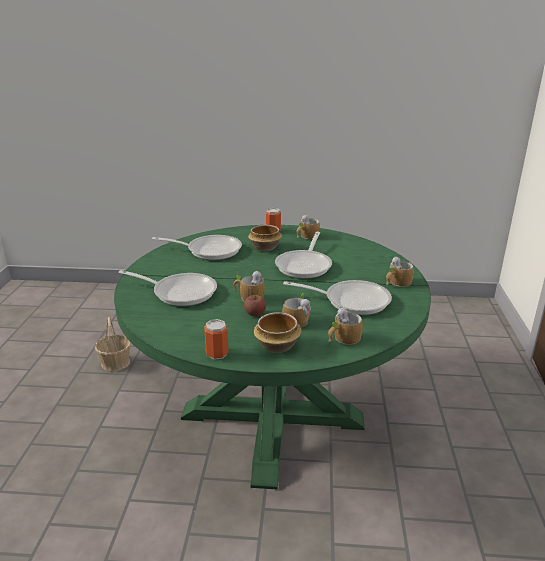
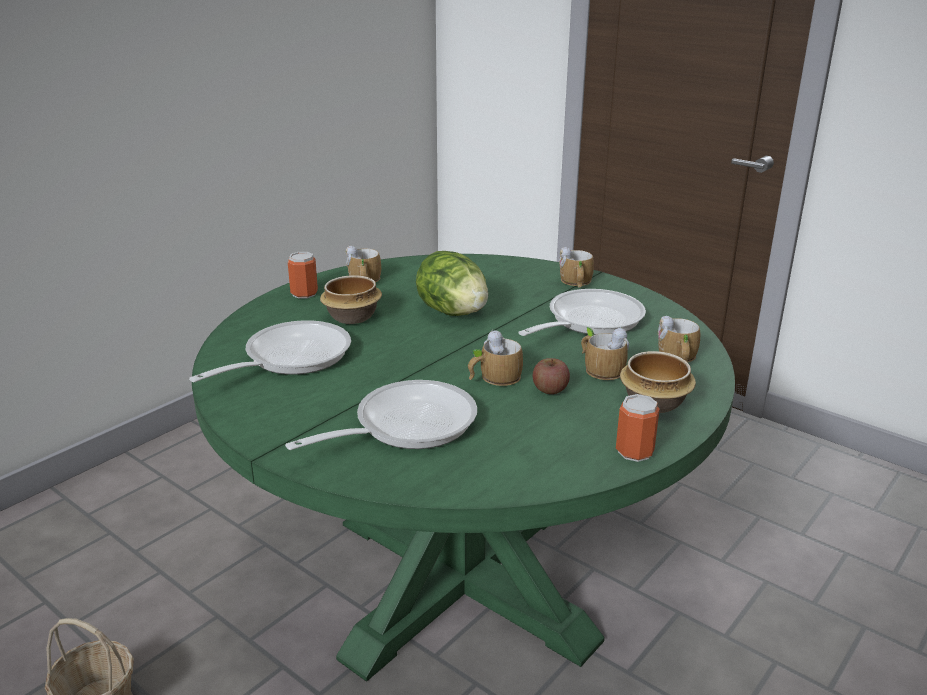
camera: 55 degrees left, 0 degrees up
(305, 265) = (453, 312): frying pan -> lettuce

